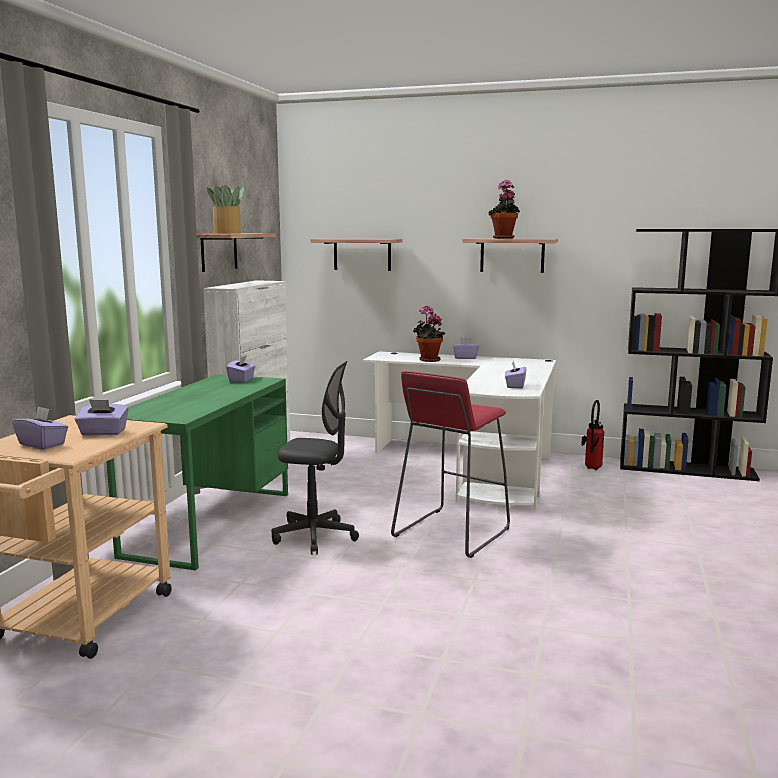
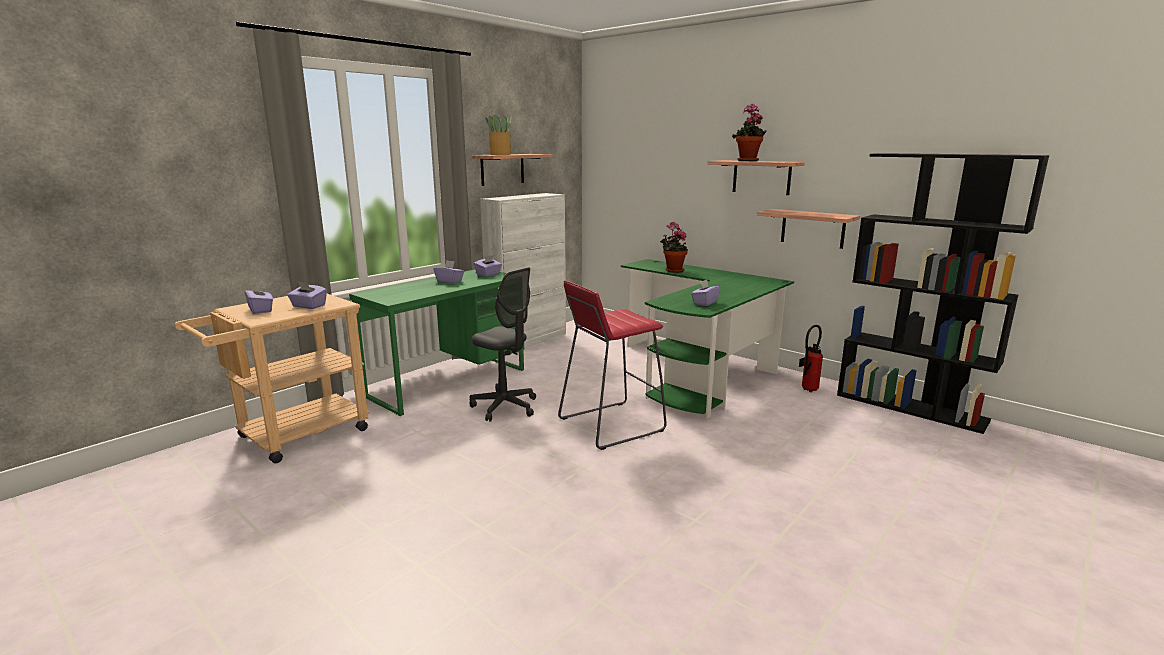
camera: 25 degrees right, 5 degrees up
(362, 254) = (639, 173): shelf -> shelf (812, 228)
(465, 358) = (710, 271): purple tissue box -> purple tissue box (449, 281)
(477, 466) = (700, 371): white desk -> green desk

